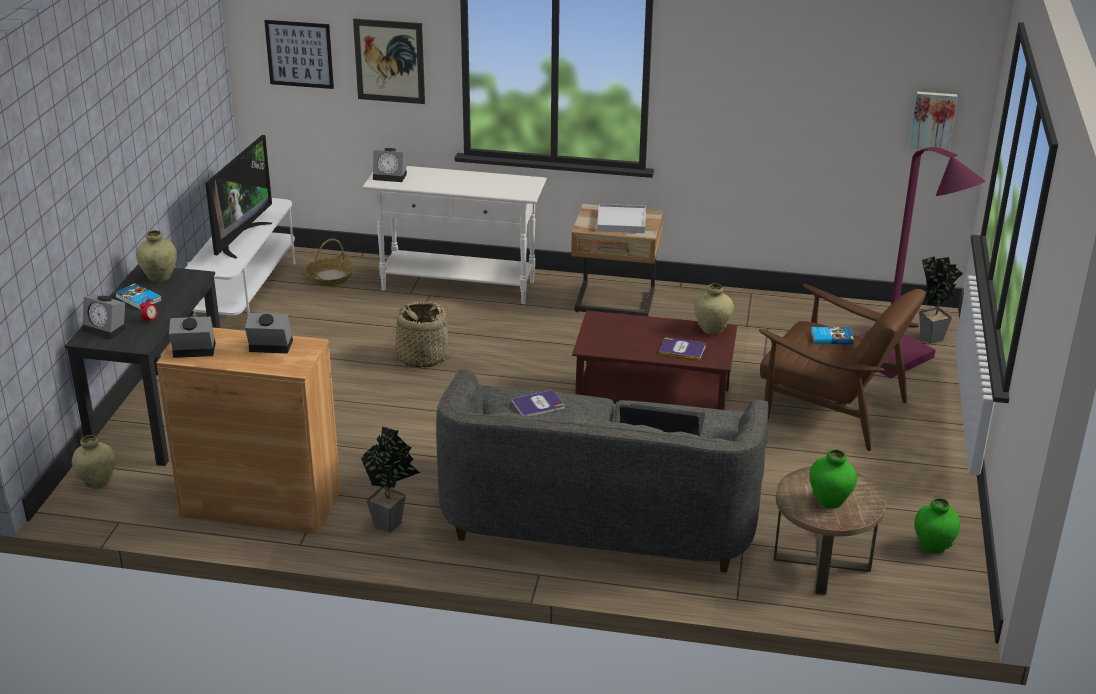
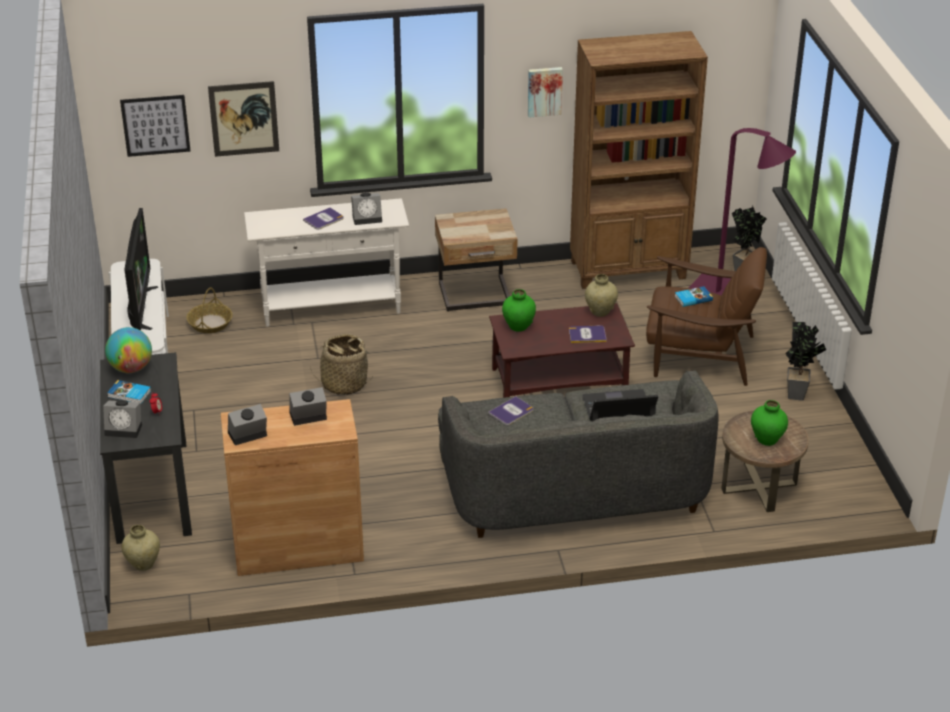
camera: 20 degrees left, 5 degrees up
(159, 277) = (131, 368): beige vase -> globe
(391, 176) = (266, 223): alarm clock -> alarm clock (368, 218)
(392, 523) = (416, 537): potted plant -> potted plant (798, 393)
(451, 182) = (323, 219): none -> book
(621, 221) = (479, 226): white tray -> none
(799, 310) = (629, 270): none -> brown bookcase
(932, 120) = (722, 95): picture -> picture (544, 91)
(933, 546) = (830, 453): green vase -> green vase (518, 326)

